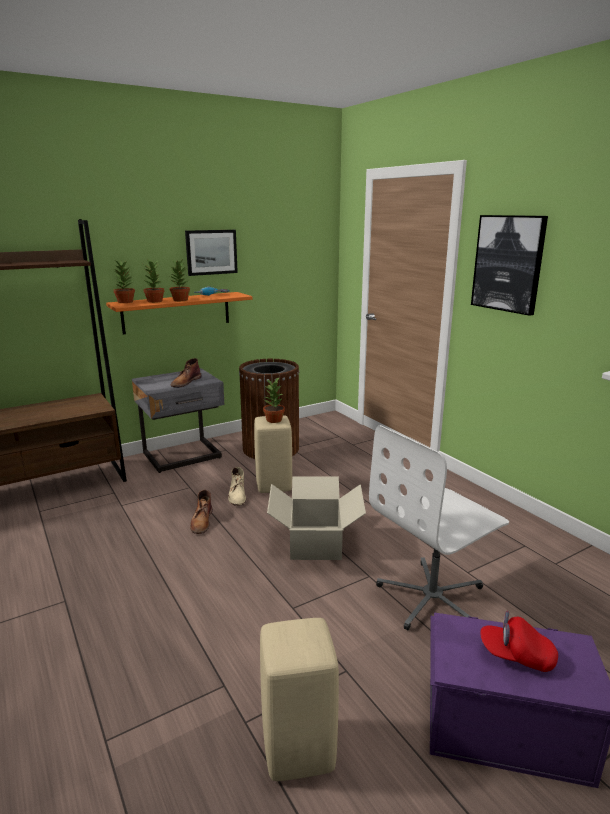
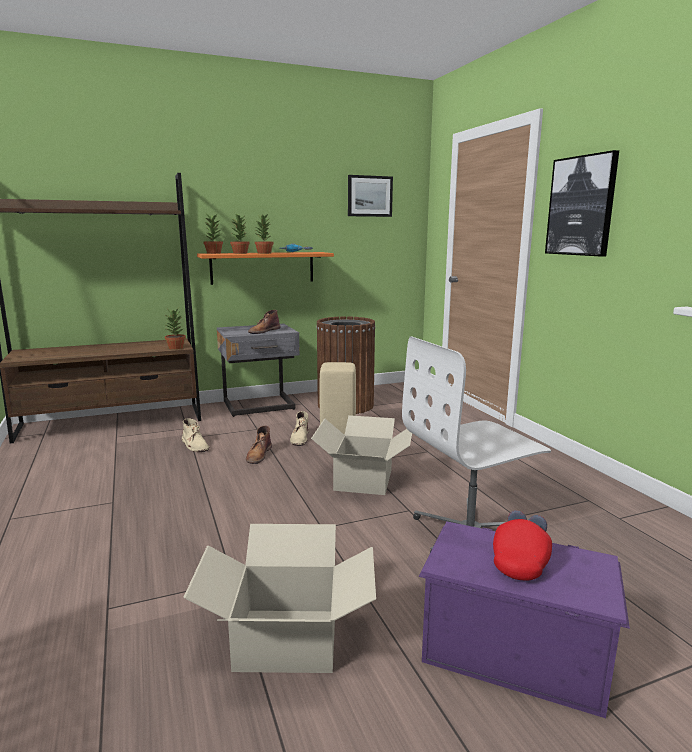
camera: 10 degrees right, 5 degrees down
(130, 515) = (195, 445): none -> beige boot
(211, 252) = (298, 212): picture -> picture (369, 196)
(274, 420) = (340, 364): potted plant -> potted plant (176, 348)
(299, 751) = (287, 641): beige stool -> cardboard box
(516, 656) = (520, 561): red cap -> red cap turned 90 degrees clockwise

